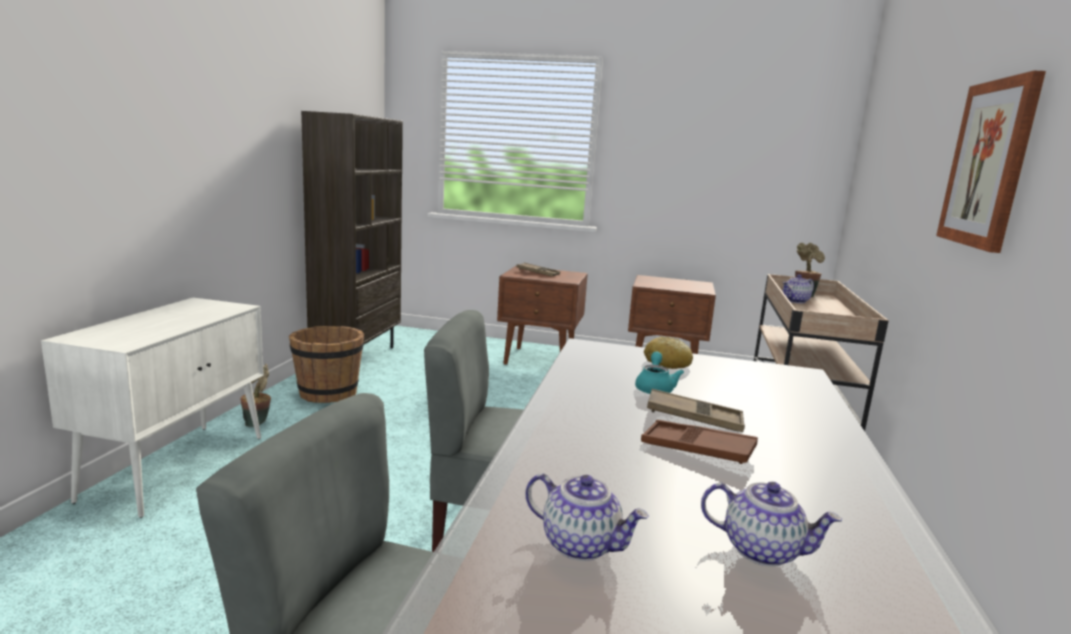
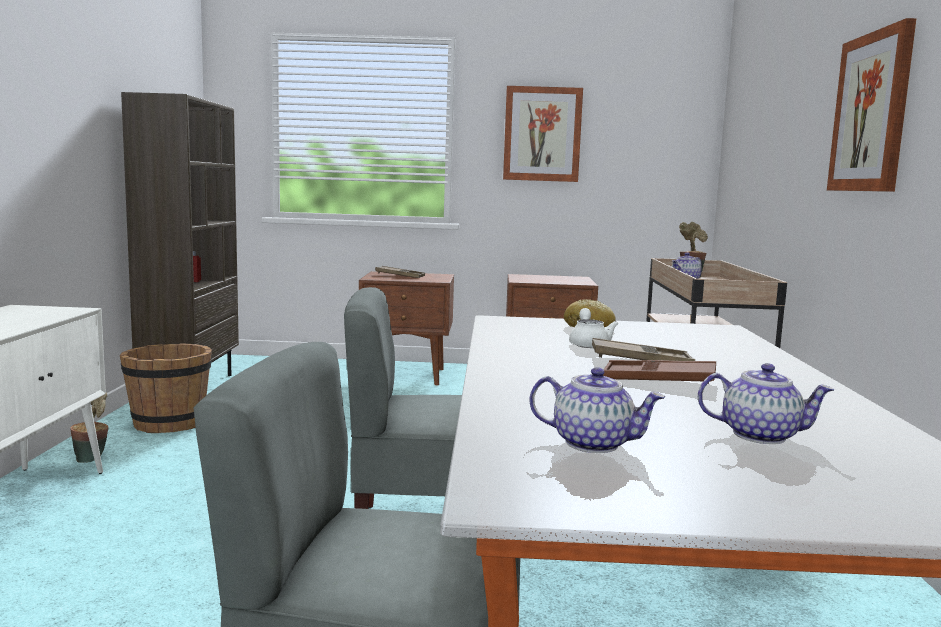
camera: 10 degrees left, 5 degrees down
(655, 388) = (589, 344): turquoise teapot -> white teapot
(678, 148) = (542, 134): none -> picture

